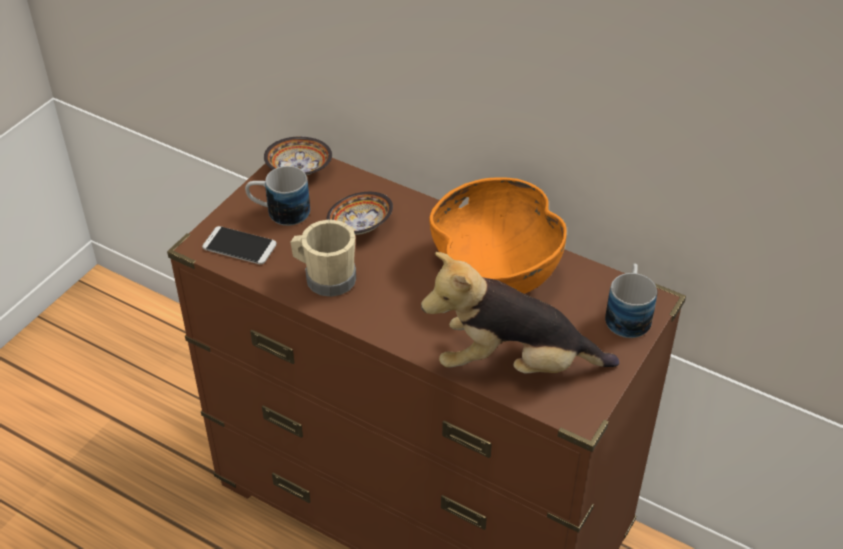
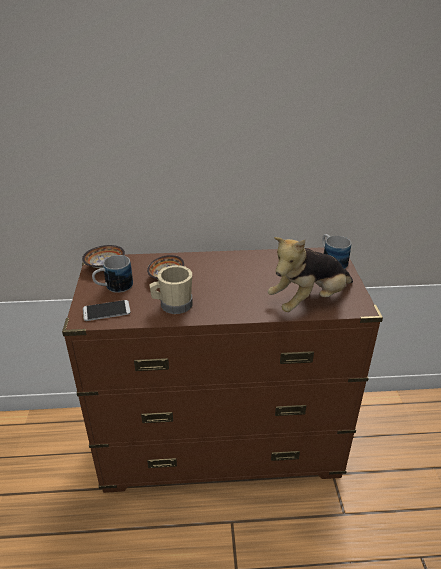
camera: 35 degrees left, 10 degrees down
(496, 270) = (254, 268): orange bowl -> none

